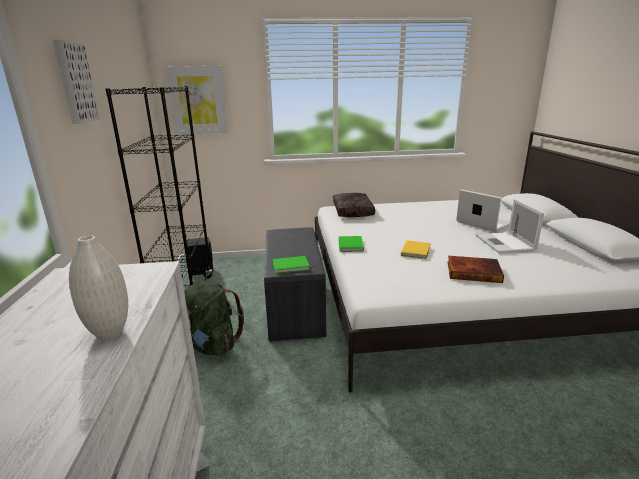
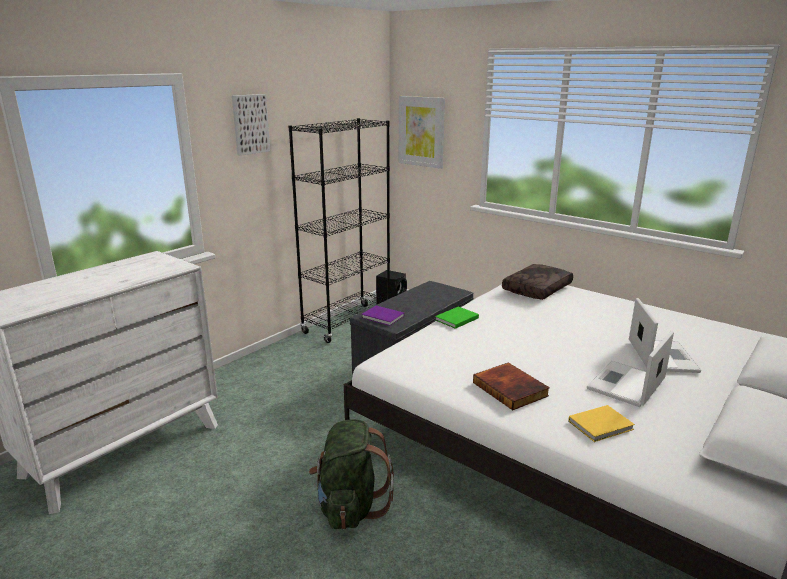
camera: 45 degrees right, 0 degrees up
(110, 333) = (108, 287): white vase -> none
(211, 345) = (314, 364): green backpack -> green backpack (350, 506)
(292, 266) = (383, 317): green book -> purple book
(416, 251) = (505, 348): yellow book -> yellow book (602, 425)

